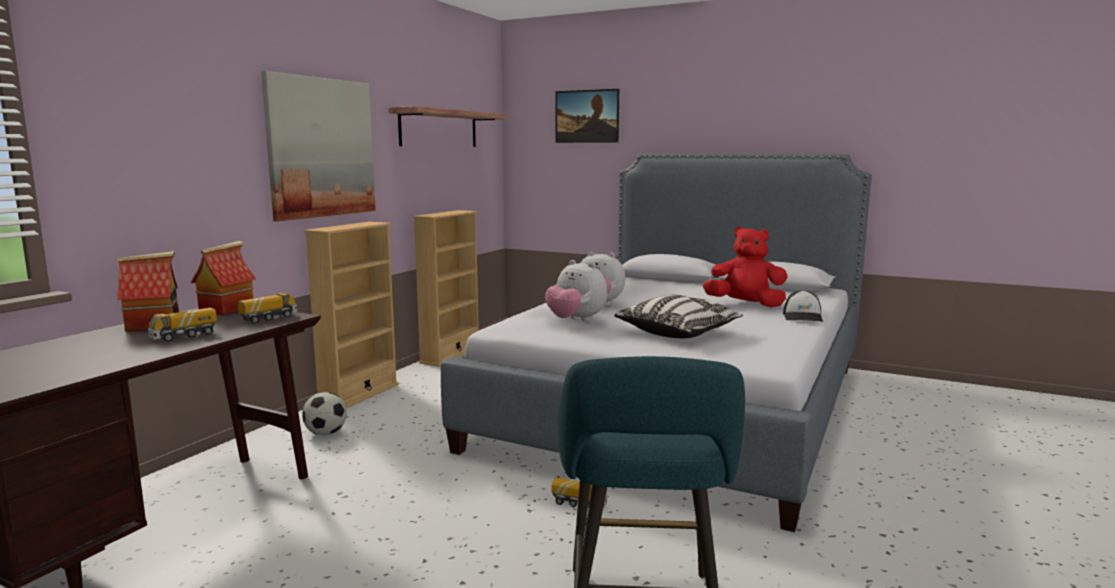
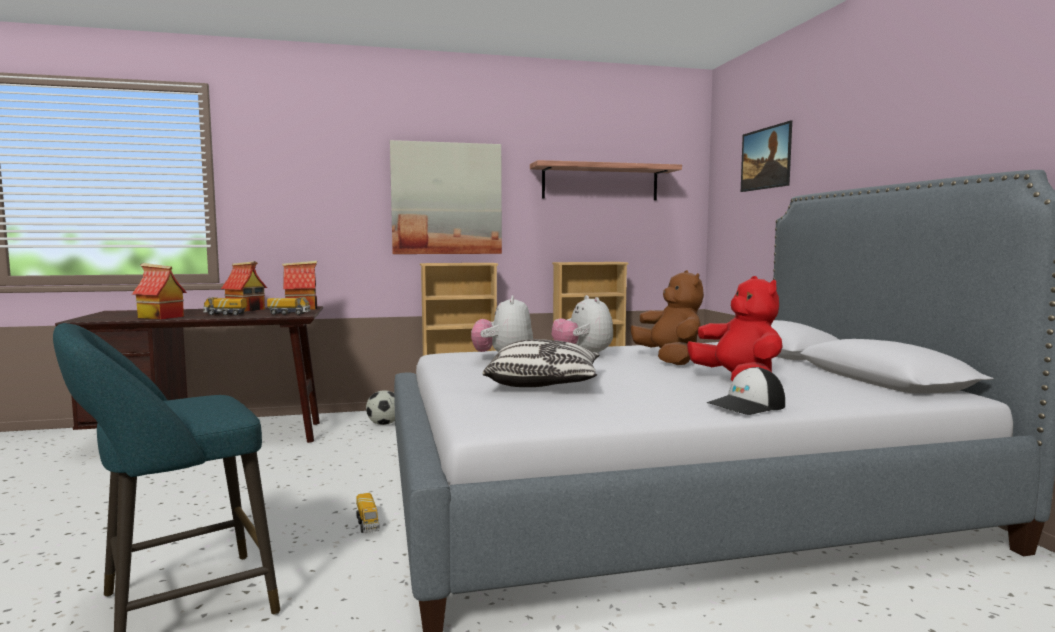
camera: 50 degrees right, 5 degrees down
(110, 360) = (159, 317): none -> toy house
(654, 297) = (670, 360): none -> brown plush toy

